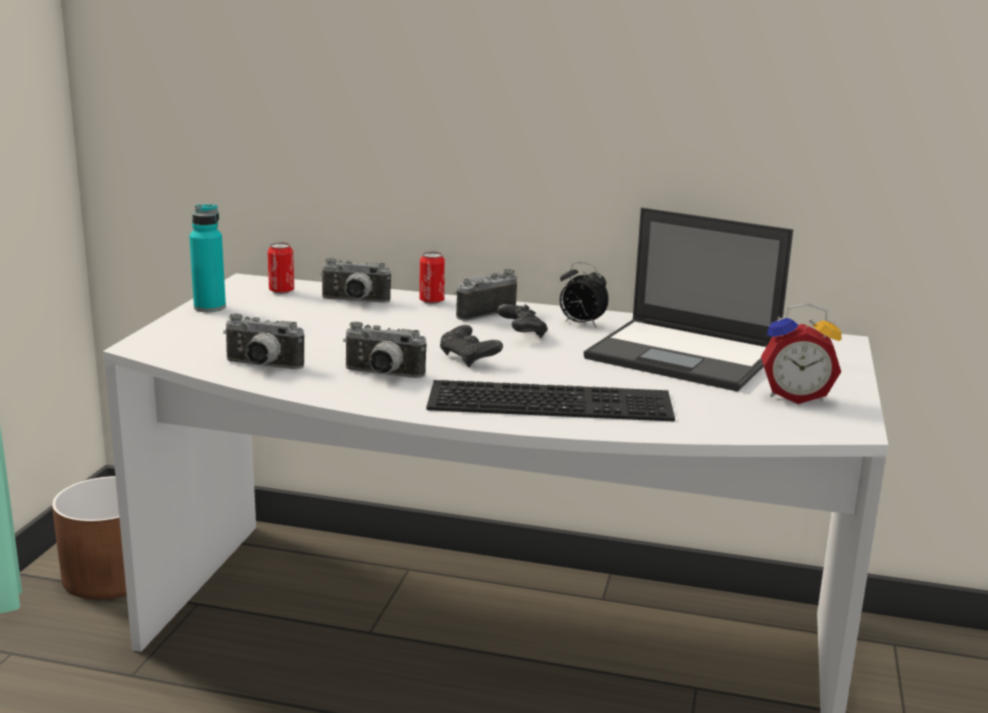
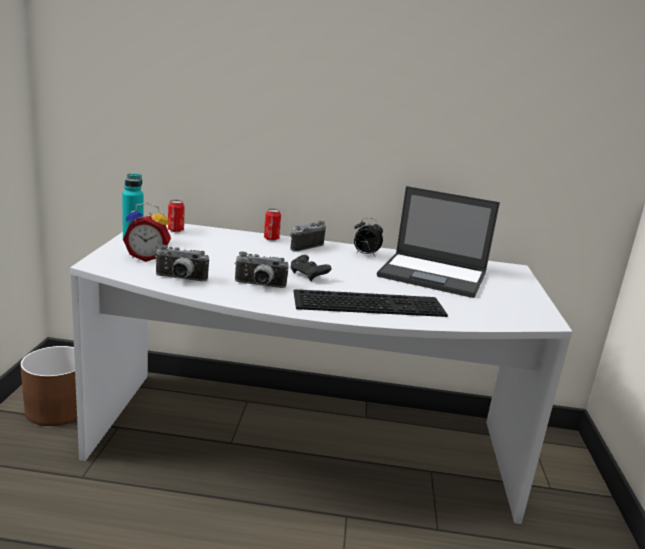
camera: 10 degrees left, 0 degrees up
(354, 302) = (224, 238): camera -> none
(522, 333) = (333, 260): black game controller -> none
(795, 396) = (507, 301): alarm clock -> alarm clock (148, 258)

